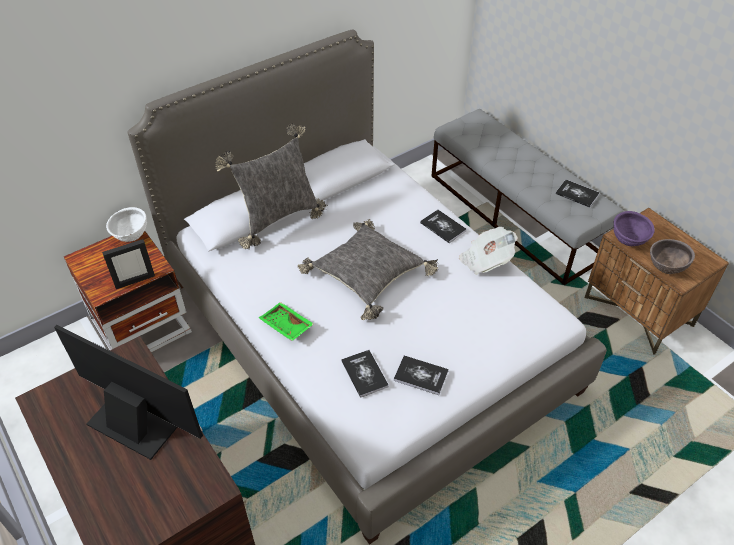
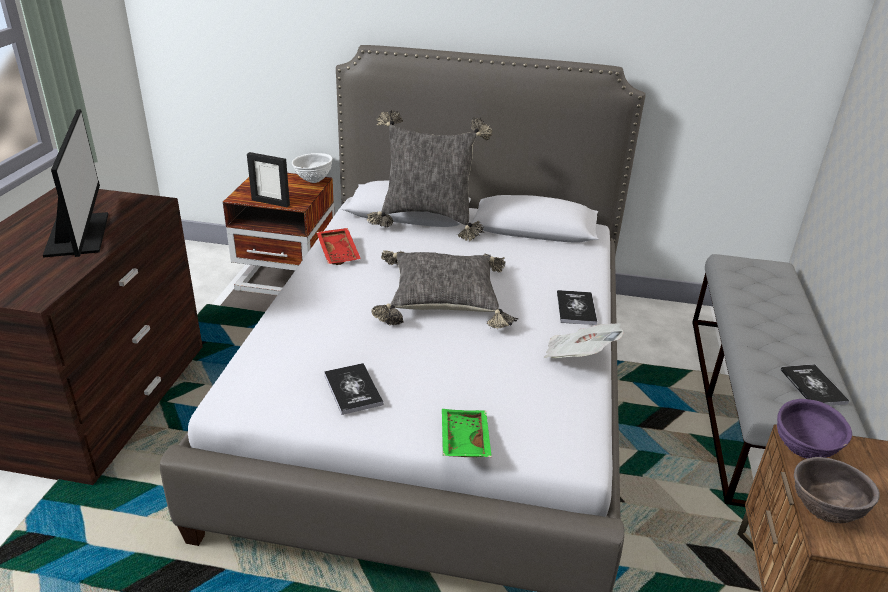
camera: 45 degrees right, 15 degrees down
(257, 287) = (339, 252): none -> red tray
(285, 326) = (314, 286): green tray -> green tray (463, 441)
(364, 374) = (310, 353): book -> none

